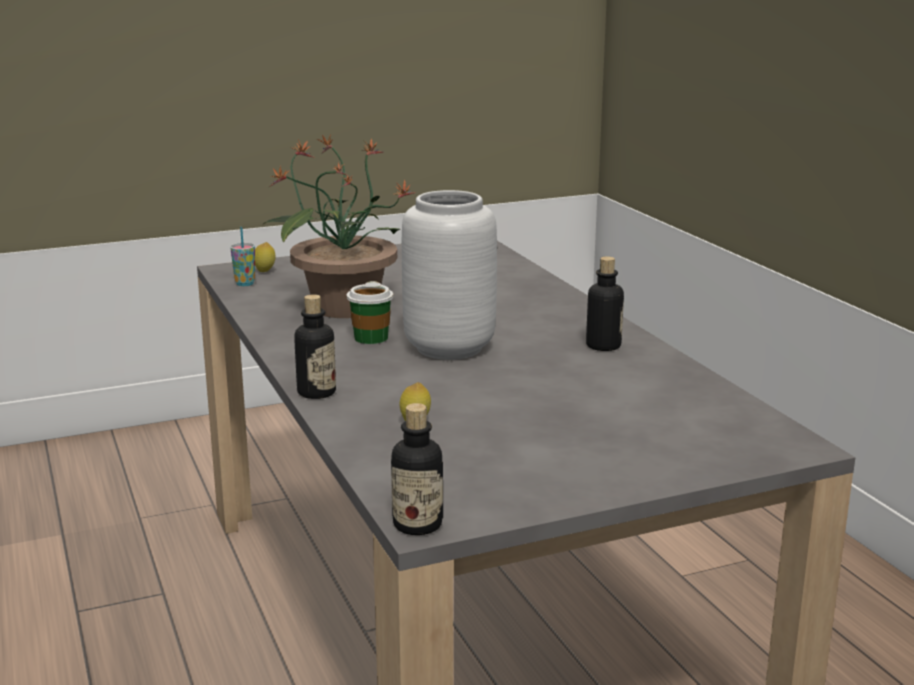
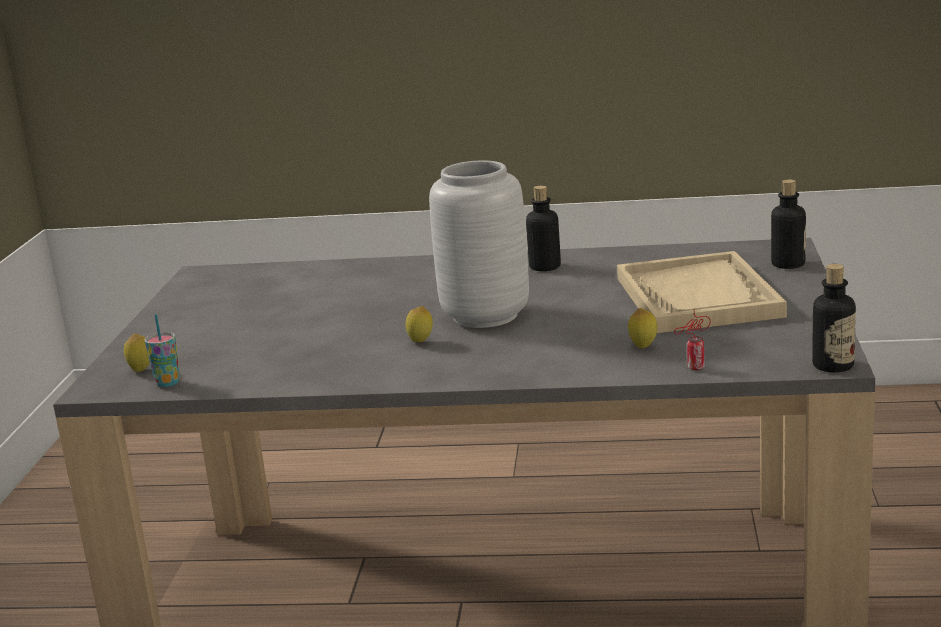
camera: 60 degrees left, 0 degrees up
(316, 392) = (535, 375): bottle -> bottle (788, 264)
(343, 307) = (317, 345): potted plant -> none
(371, 338) = (421, 342): cup -> lemon
(371, 455) = (693, 368): none -> can
(576, 426) = (698, 297): none -> beige tray

